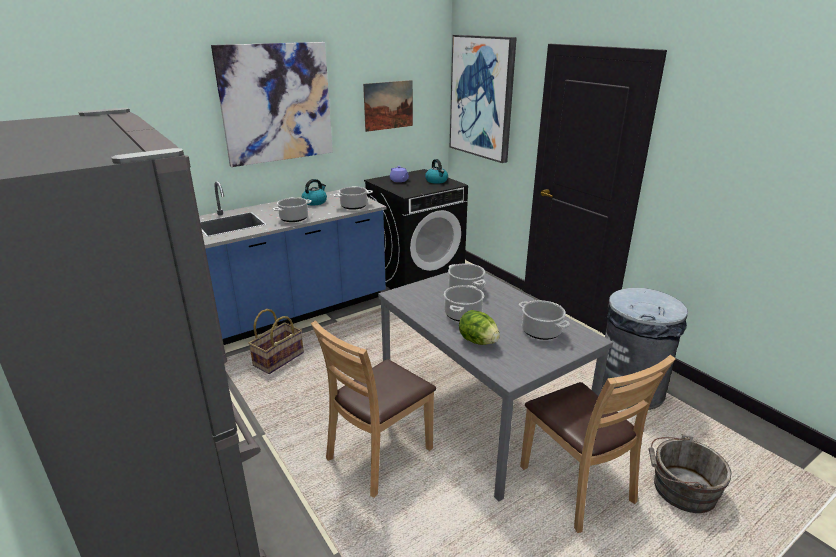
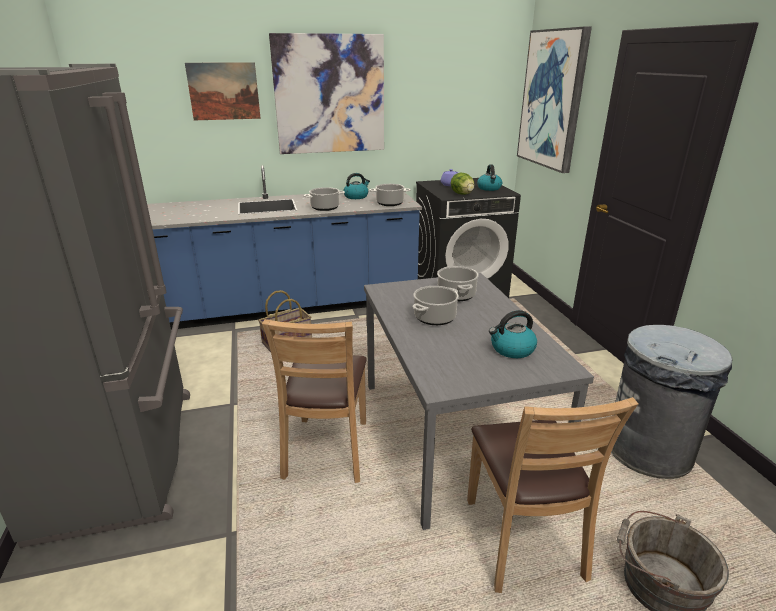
camera: 20 degrees right, 0 degrees up
(379, 455) = (327, 450): brown chair -> brown chair turned 60 degrees counterclockwise
(388, 105) = (450, 105): picture -> picture (224, 91)
(478, 341) = (431, 346): lettuce -> lettuce (462, 194)
(542, 331) = (511, 349): cooking pot -> kettle

